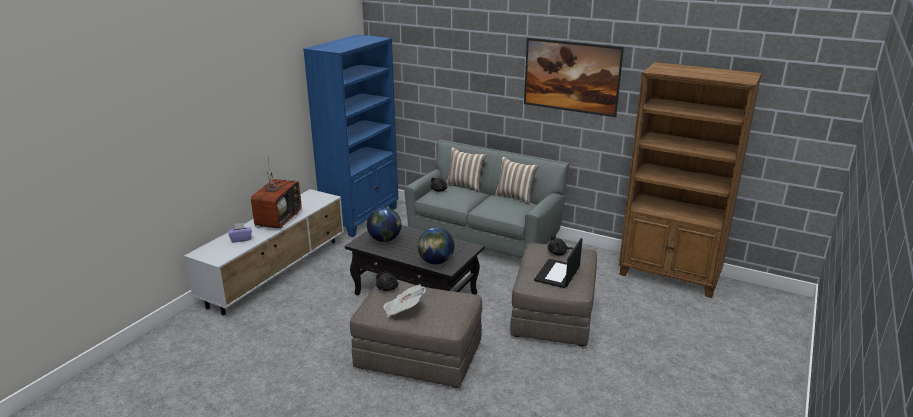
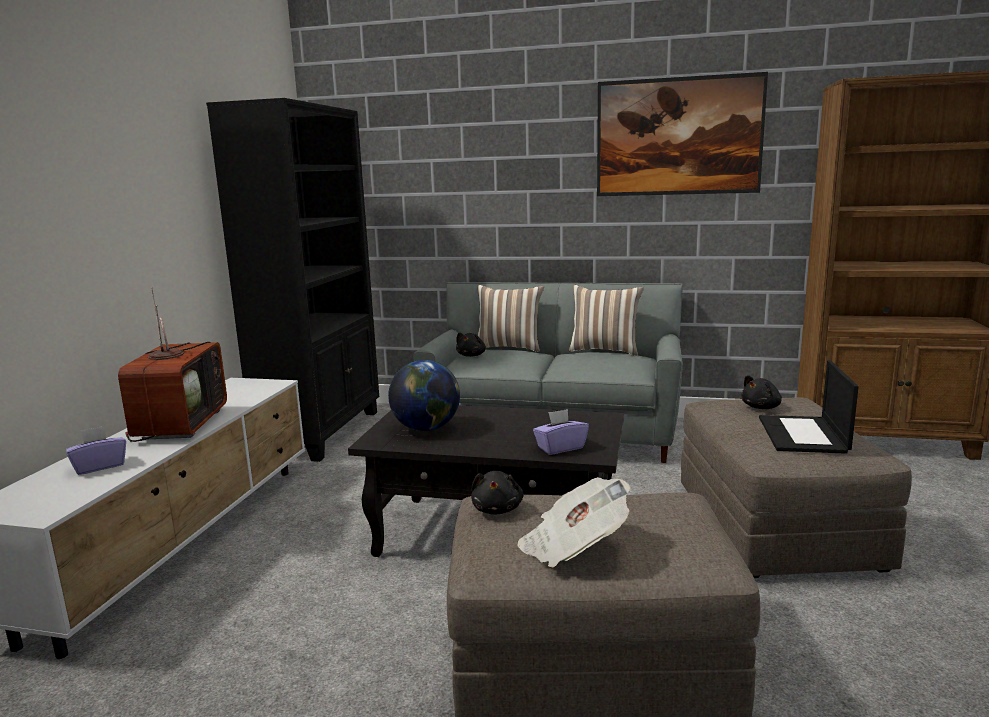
camera: 15 degrees left, 10 degrees down
(362, 218) = (322, 432): blue bookcase -> black bookcase
(436, 262) = (560, 448): globe -> purple tissue box

